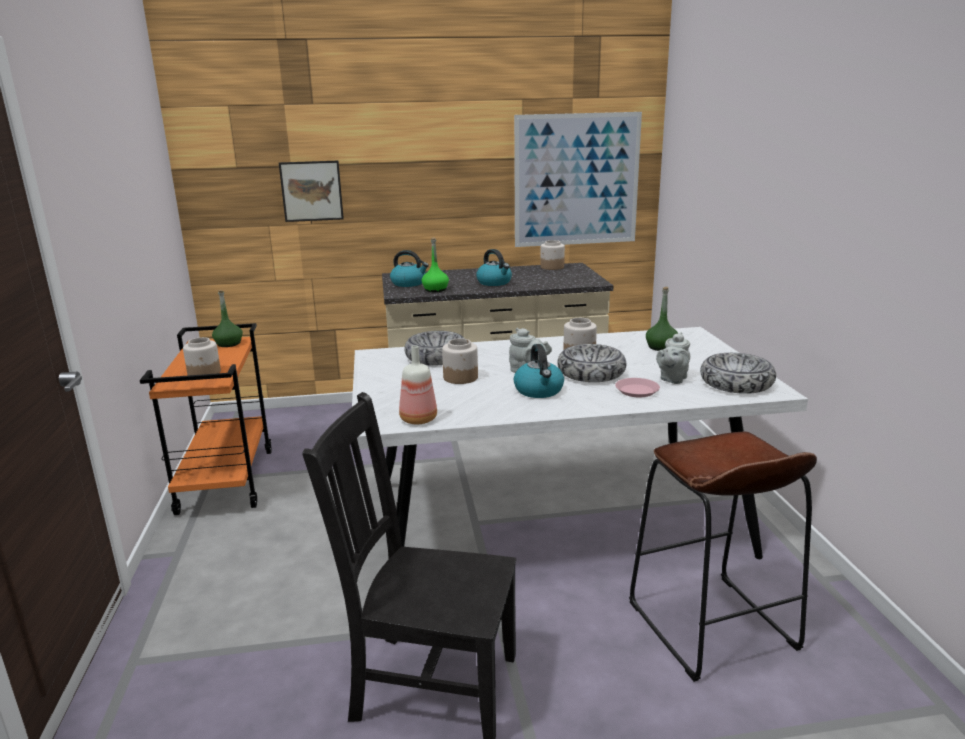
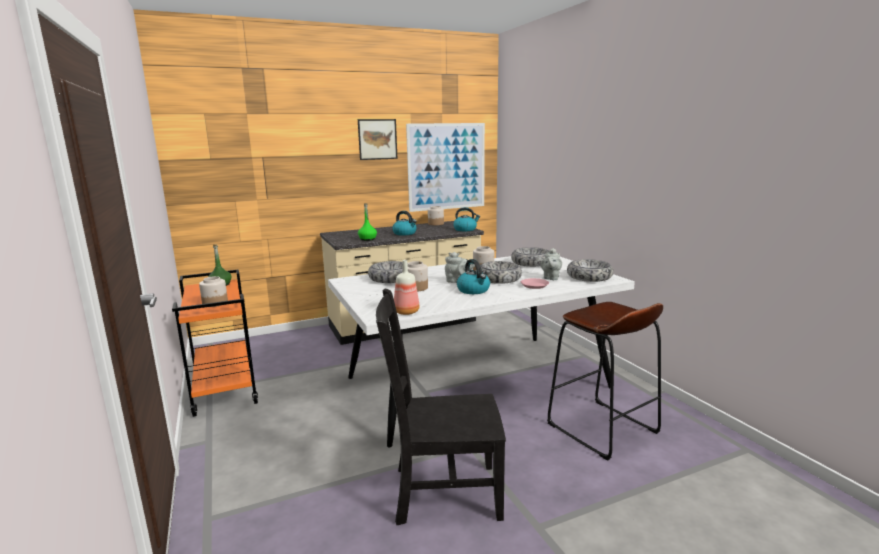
camera: 15 degrees left, 5 degrees down
(311, 191) = (267, 175): picture -> picture (377, 139)
(409, 283) = (345, 237): kettle -> kettle (465, 229)
(661, 347) = (531, 263): green bottle -> bowl

